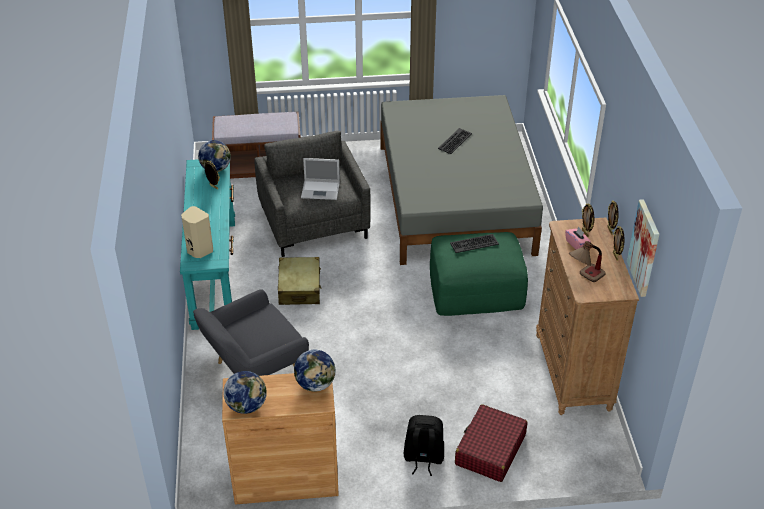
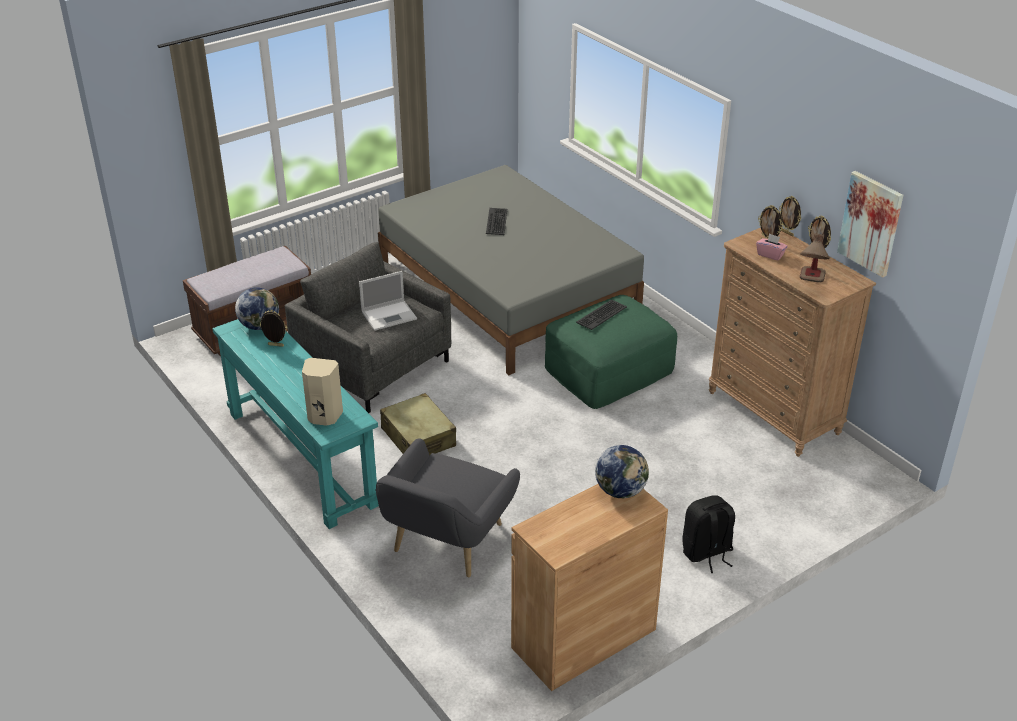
camera: 30 degrees left, 5 degrees down
(246, 405) = (568, 543): globe -> none
(490, 450) = (764, 517): red suitcase -> none

